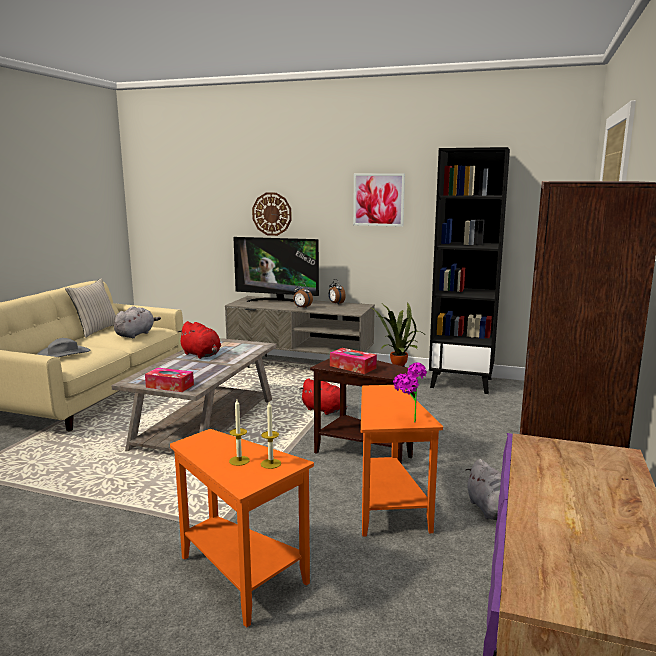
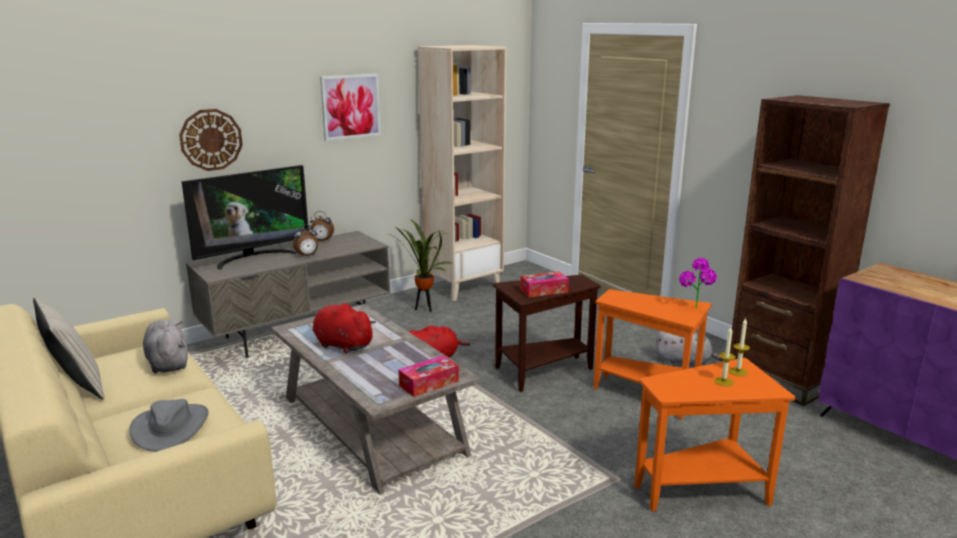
camera: 55 degrees left, 5 degrees up
(202, 355) = (341, 345): red plush toy -> red plush toy turned 135 degrees counterclockwise
(461, 383) = (463, 287): black bookcase -> beige bookcase

